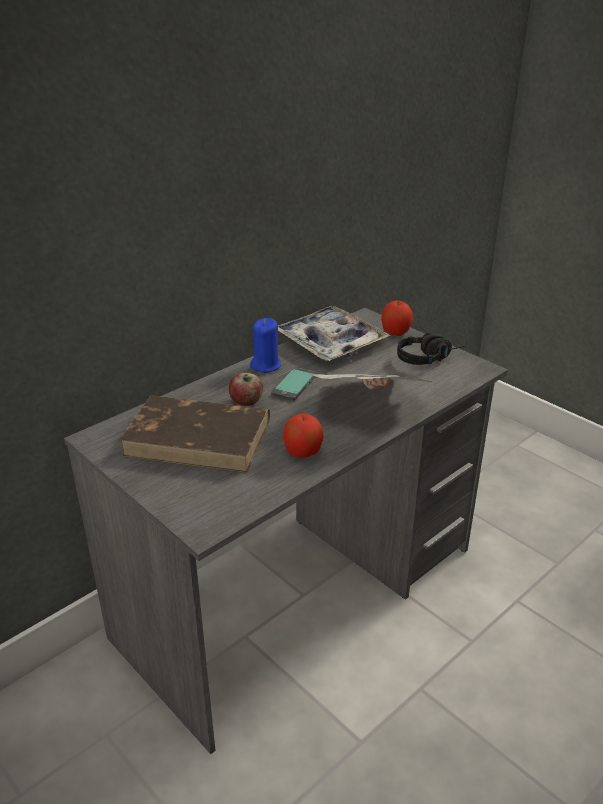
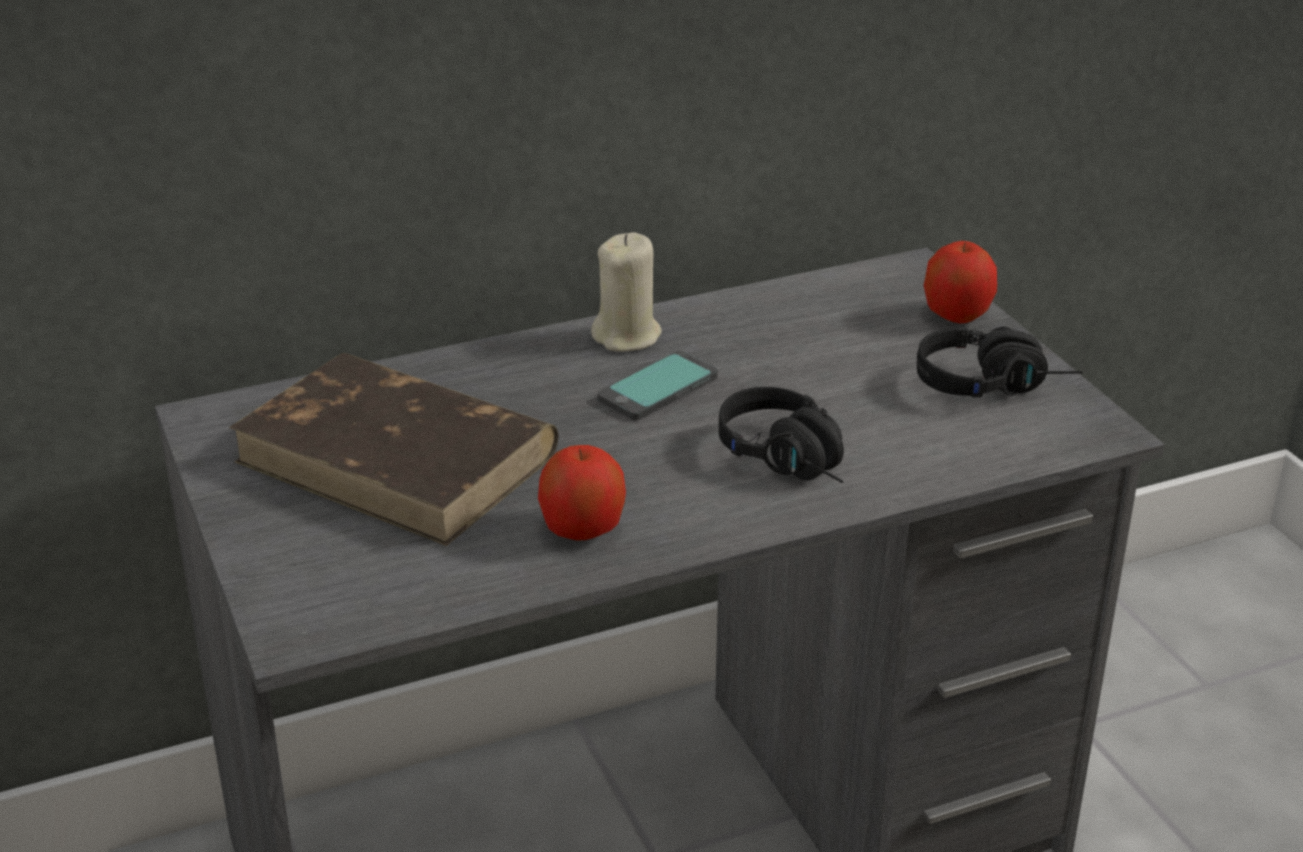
camera: 20 degrees right, 0 degrees up
(246, 402) = (538, 404): apple -> none
(266, 365) = (627, 336): blue candle -> beige candle
(330, 343) = (796, 312): tray -> none
(371, 405) = (793, 462): newspaper -> black headphones

